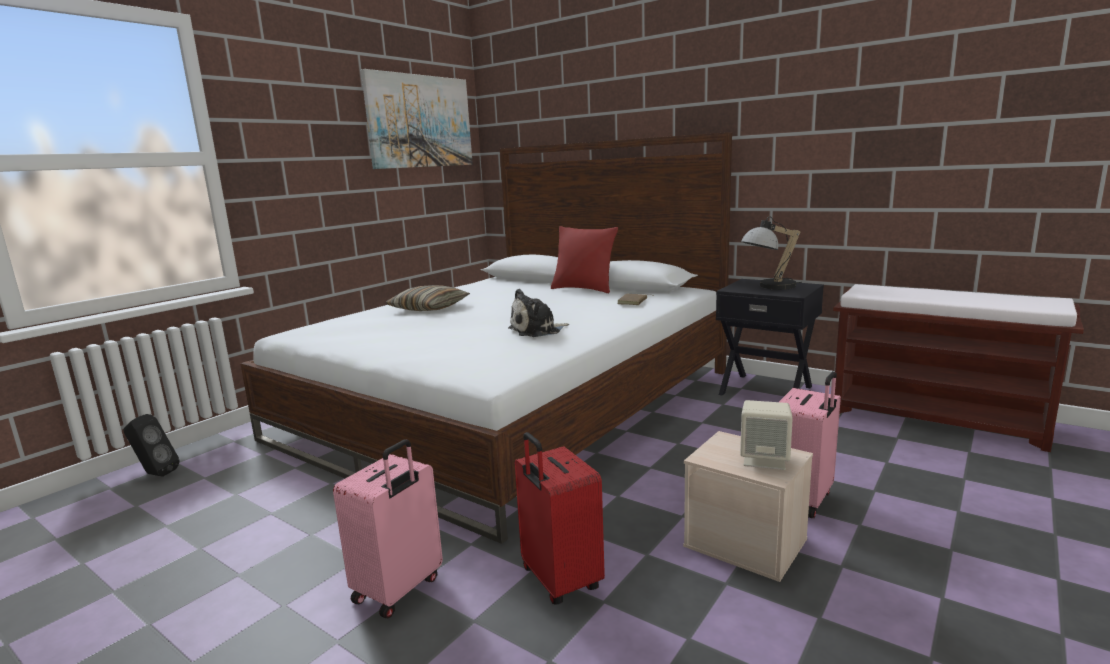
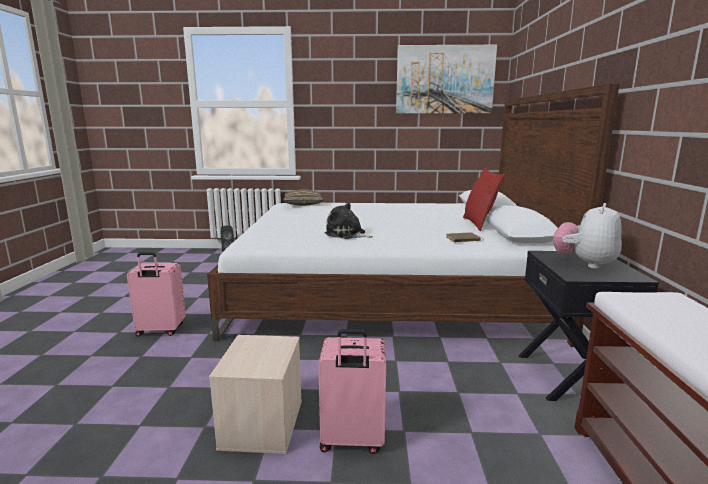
camera: 55 degrees right, 0 degrees up
(429, 308) = (364, 209): pillow -> pillow (303, 204)
(559, 580) = (184, 367): red suitcase -> none
(764, 460) = (254, 361): beige speaker -> none
(769, 287) = (584, 264): table lamp -> plush toy

